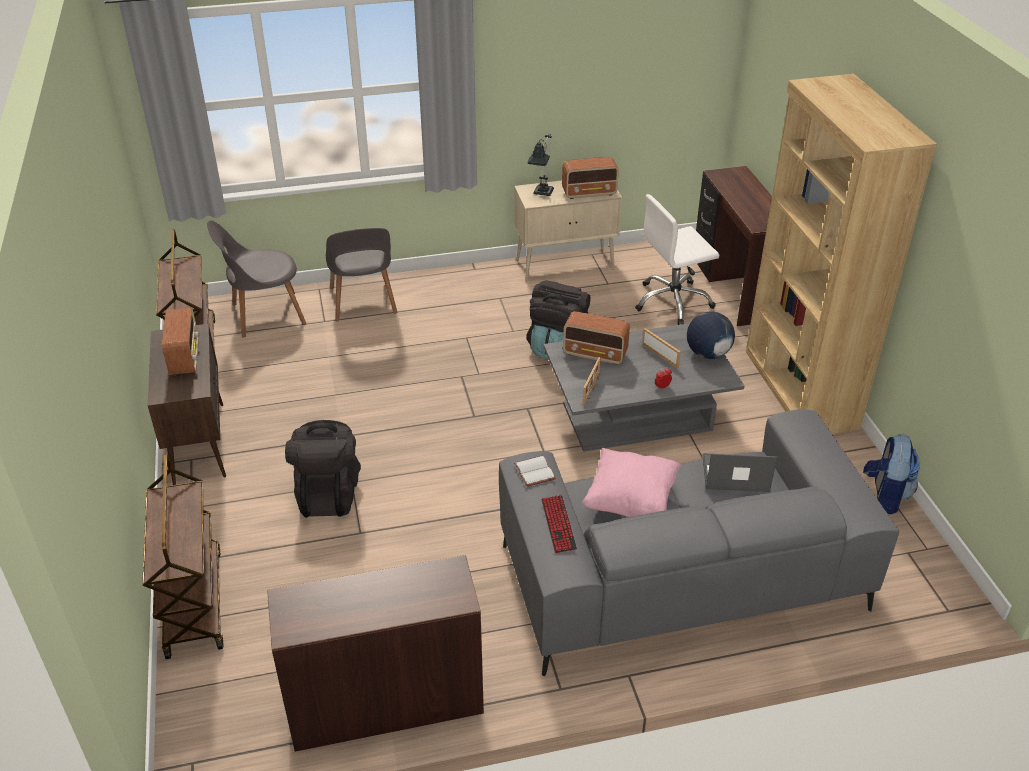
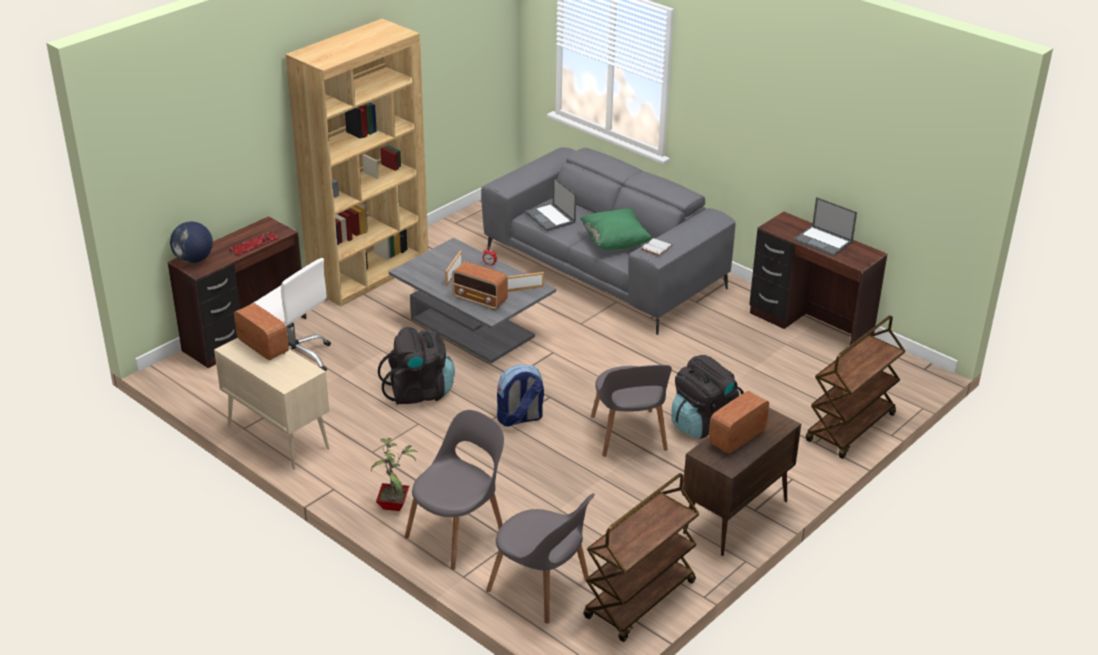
camera: 125 degrees left, 5 degrees down
(367, 436) = (628, 435): none -> grey chair
(367, 599) = (823, 241): none -> laptop
(425, 287) = (395, 505): none -> potted plant
(542, 194) = (288, 371): table lamp -> none
(558, 524) = (686, 228): keyboard -> keyboard (254, 245)
(595, 354) = (480, 300): radio -> radio turned 135 degrees clockwise
(630, 501) = (615, 242): pink pillow -> green pillow
(707, 354) = (431, 258): globe -> globe (194, 260)
(885, 496) = (456, 224): backpack -> backpack (519, 419)

